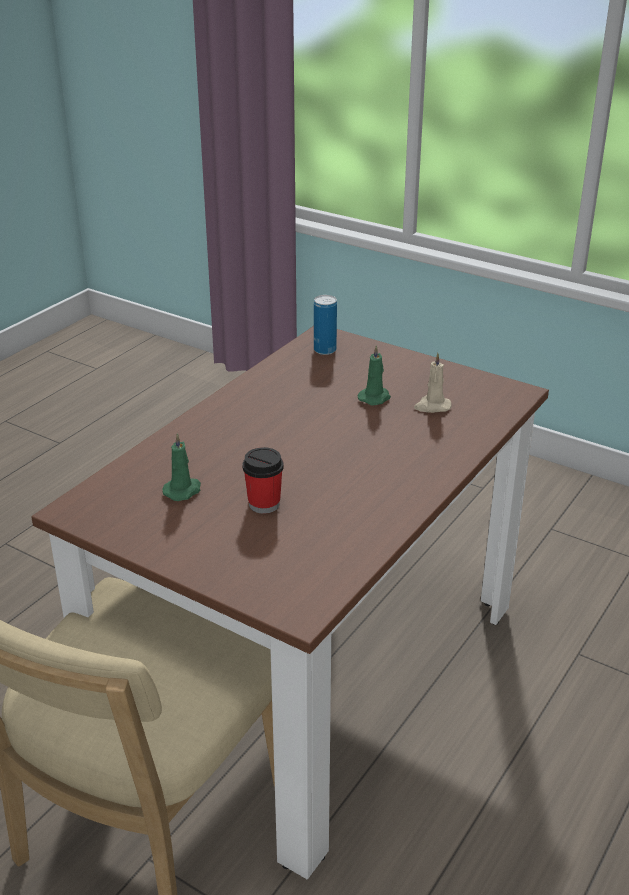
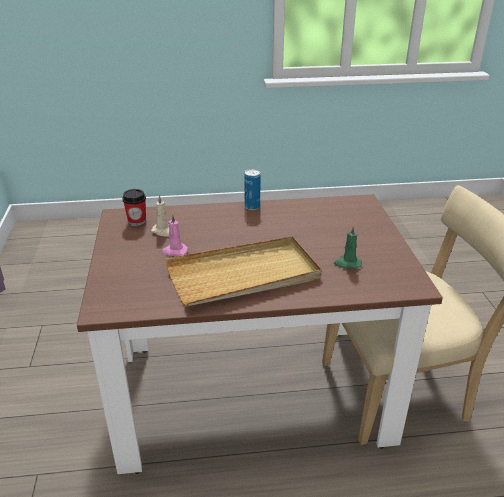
camera: 130 degrees left, 0 degrees up
(264, 504) = (319, 237): cup -> cup (137, 221)
(267, 417) = (244, 275): none -> beige tray
(325, 350) = (126, 297): can -> can (252, 207)
(375, 398) = (174, 251): green candle -> pink candle

